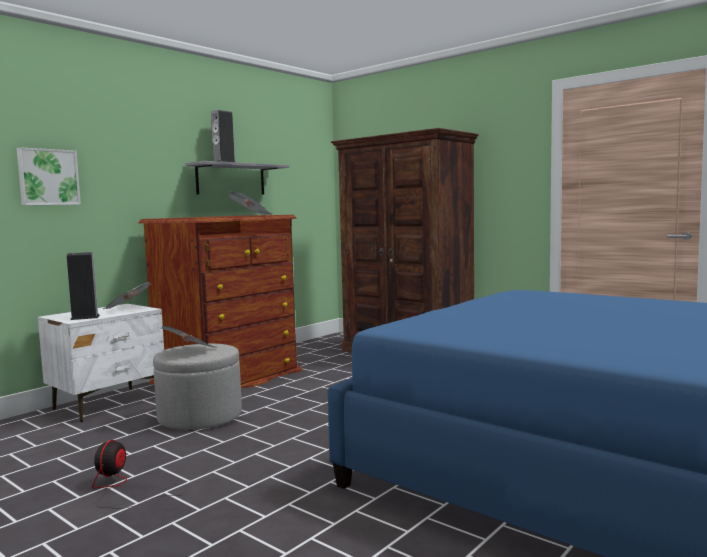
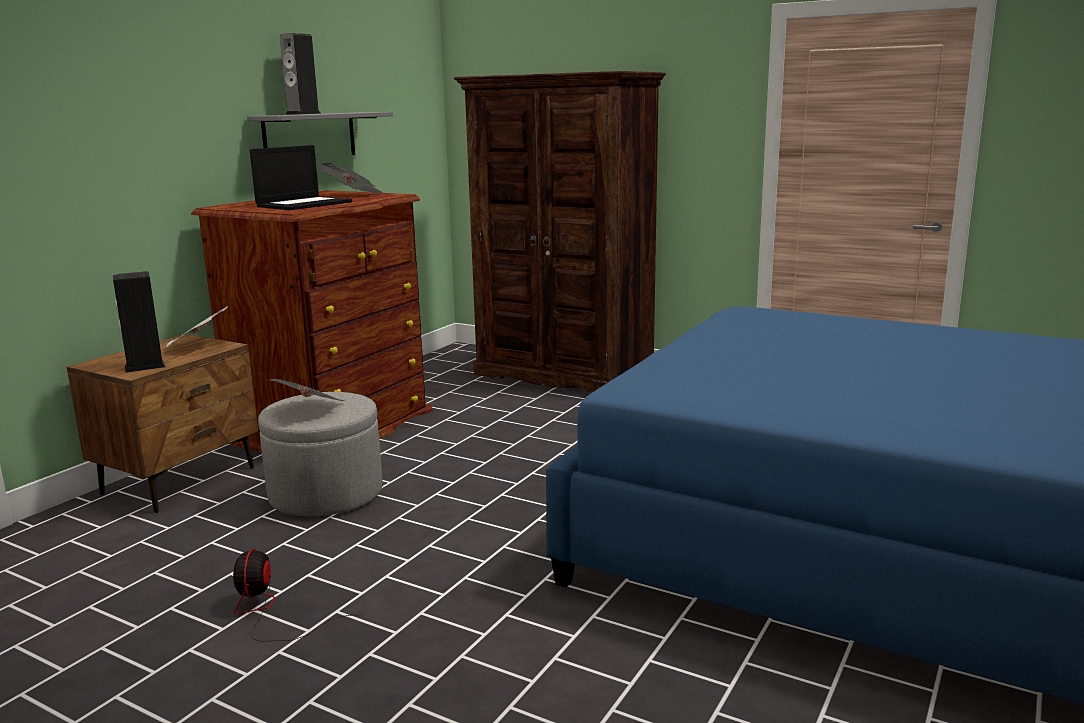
camera: 10 degrees left, 10 degrees up
(48, 177) = (58, 155): picture -> none
(109, 404) = (181, 480): white nightstand -> brown nightstand
(211, 216) = (304, 204): none -> laptop

